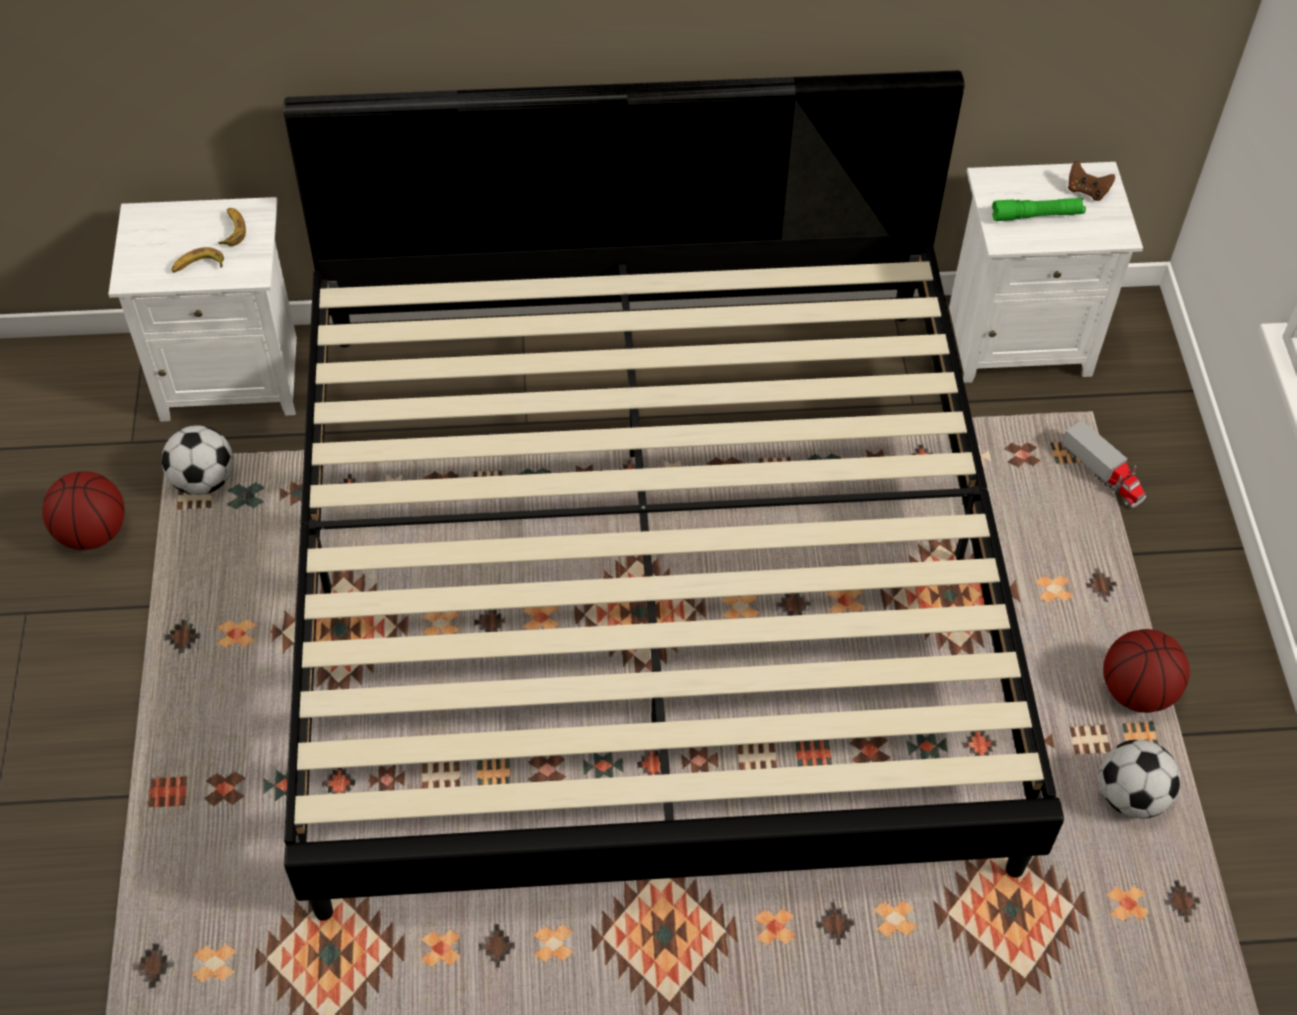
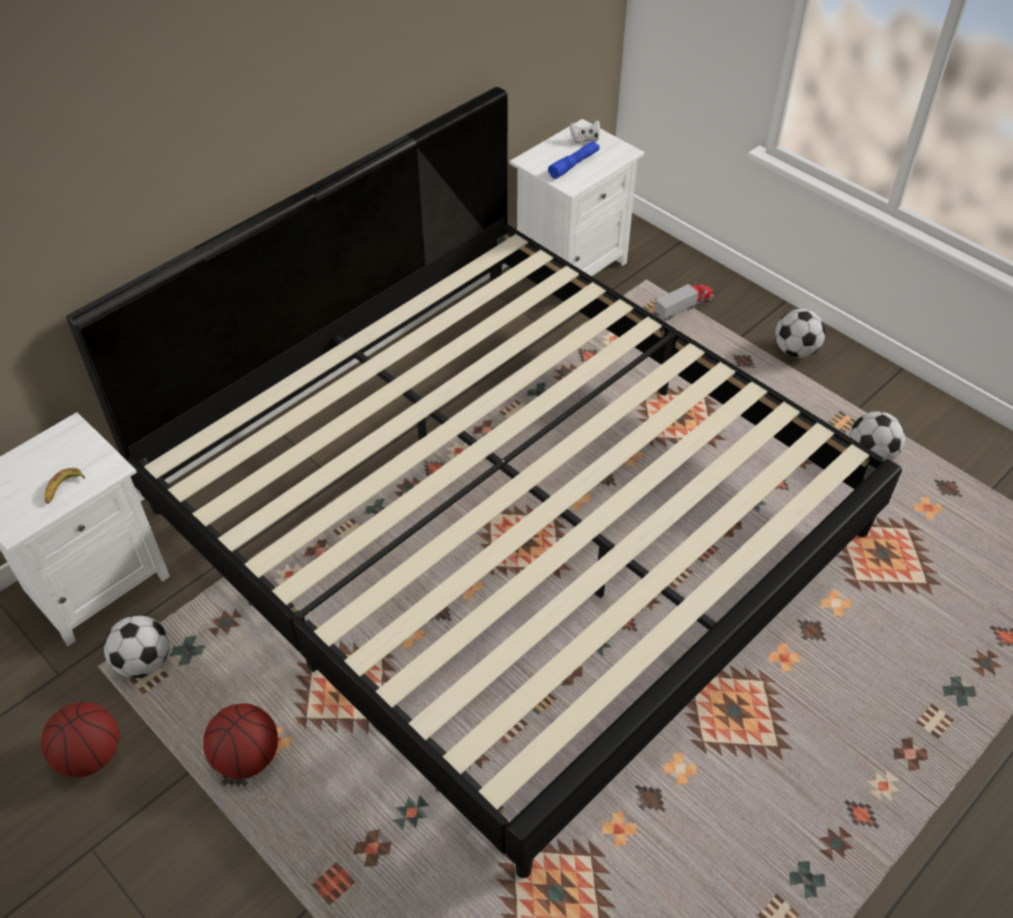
camera: 40 degrees left, 5 degrees down
(232, 230) = (65, 451): banana -> none
(1037, 215) = (574, 164): green flashlight -> blue flashlight
(1086, 191) = (585, 140): brown game controller -> white game controller
(1103, 473) = (684, 307): toy truck -> toy truck turned 45 degrees counterclockwise
(1137, 691) = (816, 402): basketball -> basketball (247, 757)
(1182, 615) = (795, 351): none -> football

